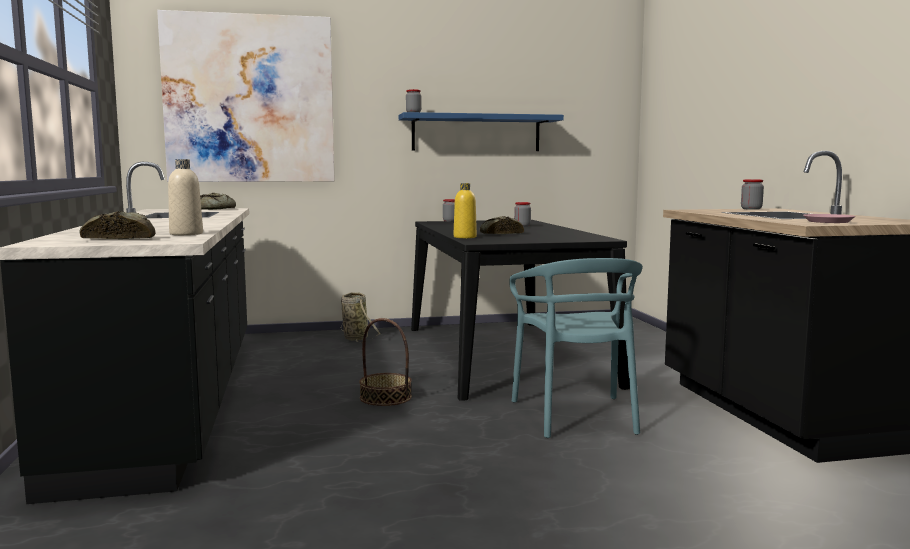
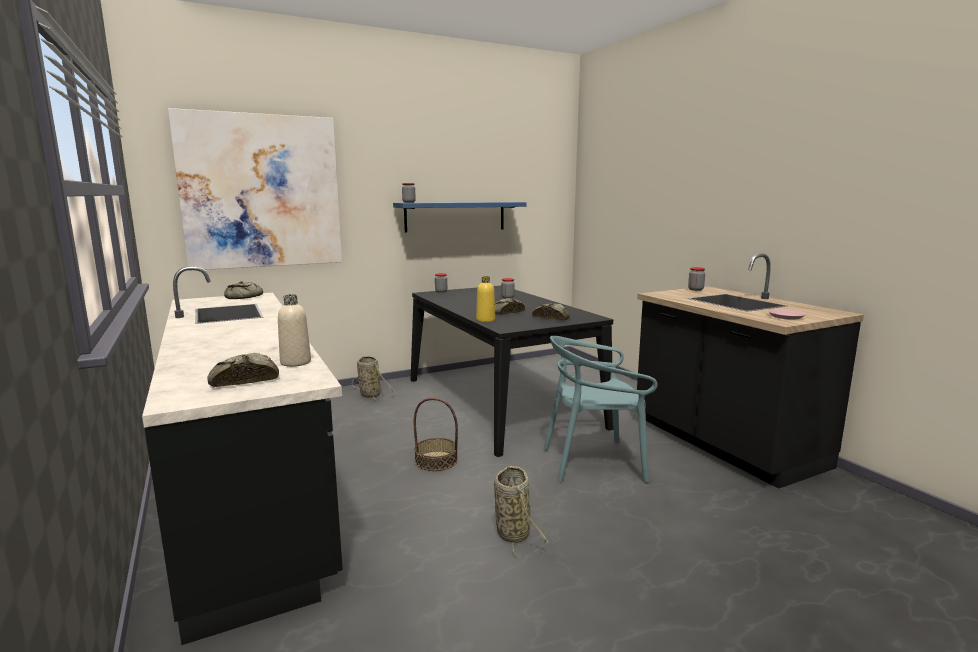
camera: 15 degrees left, 5 degrees up
(424, 463) = (512, 532): none -> basket
(549, 237) = (551, 317): none -> bread
(576, 415) = (593, 462): turquoise chair -> turquoise chair turned 105 degrees clockwise

